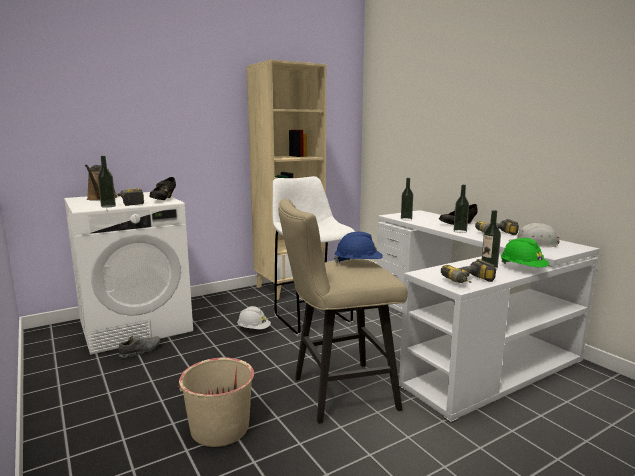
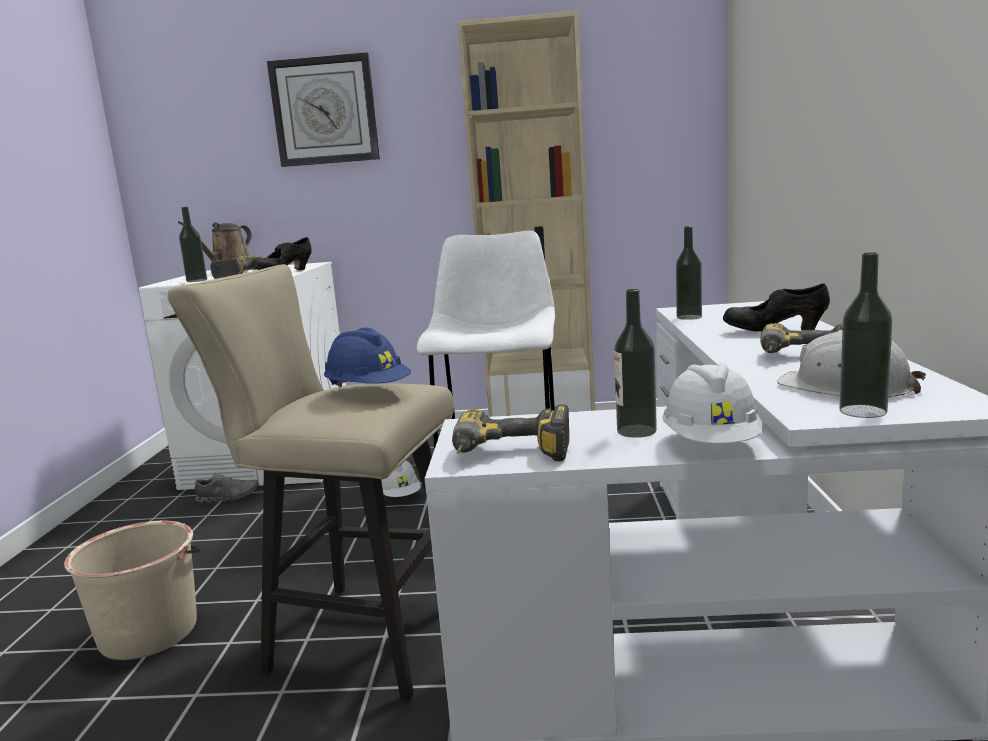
camera: 35 degrees right, 0 degrees up
(159, 95) = (325, 111): none -> wall clock
(460, 231) = (735, 346): bottle -> bottle (863, 411)
(523, 269) = (711, 444): green hard hat -> white hard hat

